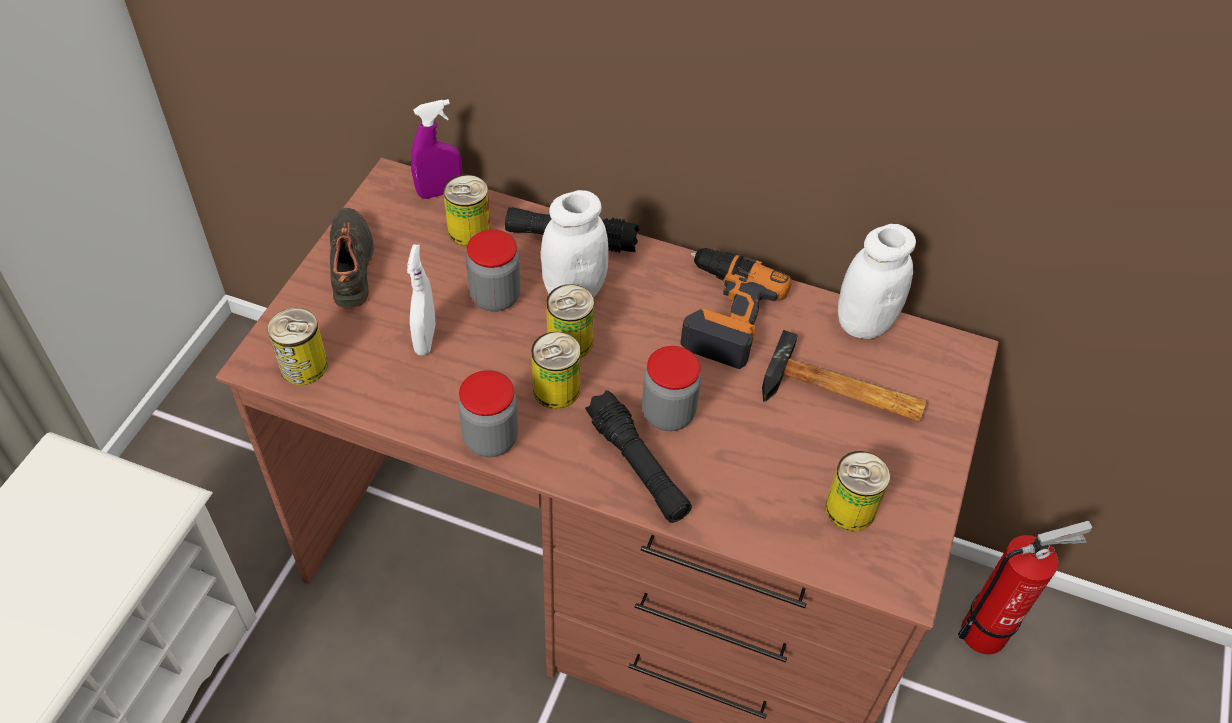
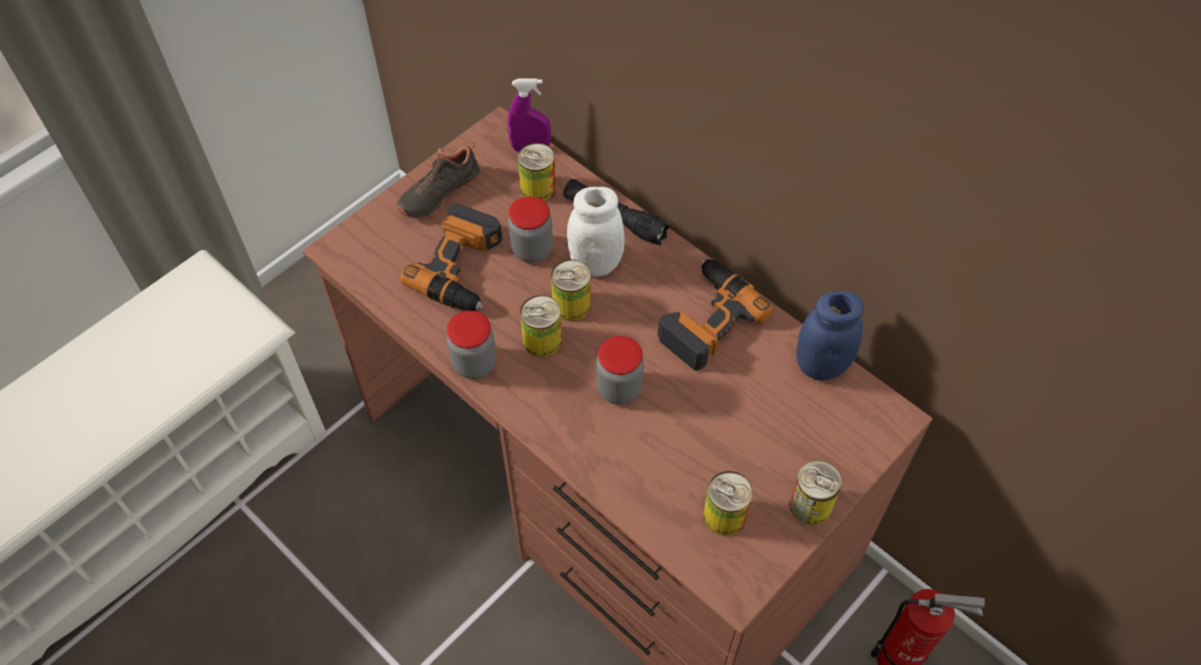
camera: 25 degrees right, 5 degrees up
(303, 366) = (366, 262): can -> can (810, 505)
(353, 265) = (438, 191): black shoe -> black shoe turned 150 degrees counterclockwise
(425, 339) = (463, 268): white spray bottle -> power drill
(638, 466) = (574, 422): black flashlight -> none
(843, 395) = (769, 420): hammer -> none
(864, 323) = (821, 365): white jar -> blue jar

